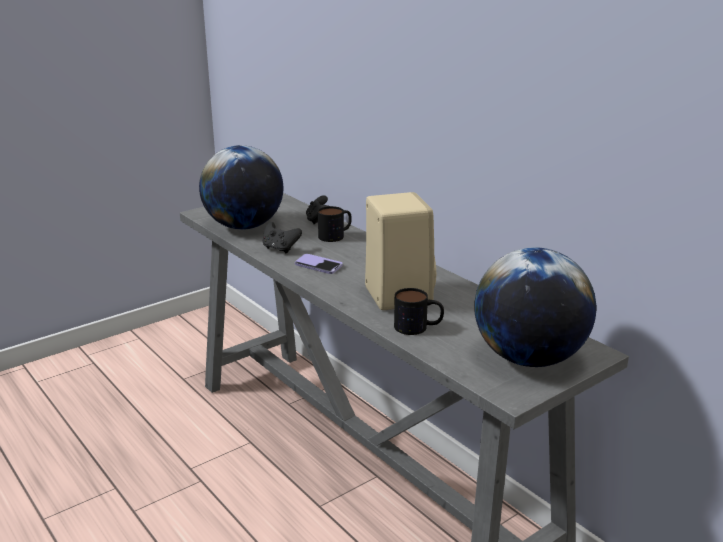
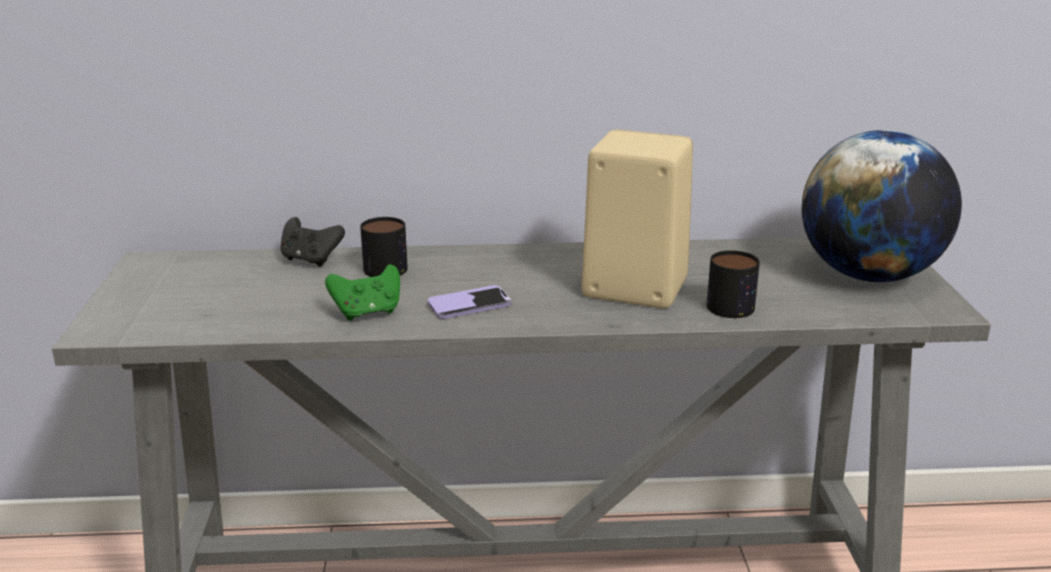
camera: 55 degrees left, 0 degrees up
(244, 226) = (230, 314): globe -> none
(280, 249) = (367, 312): black game controller -> green game controller

